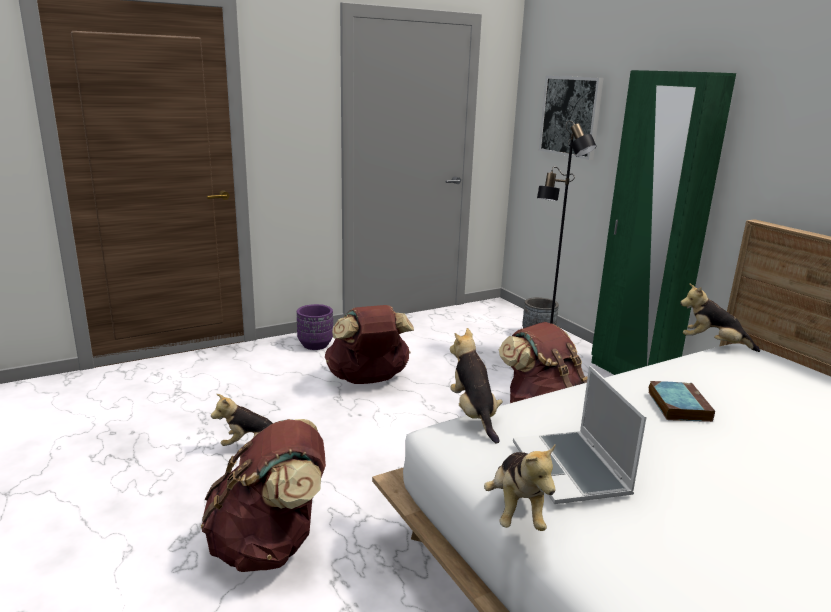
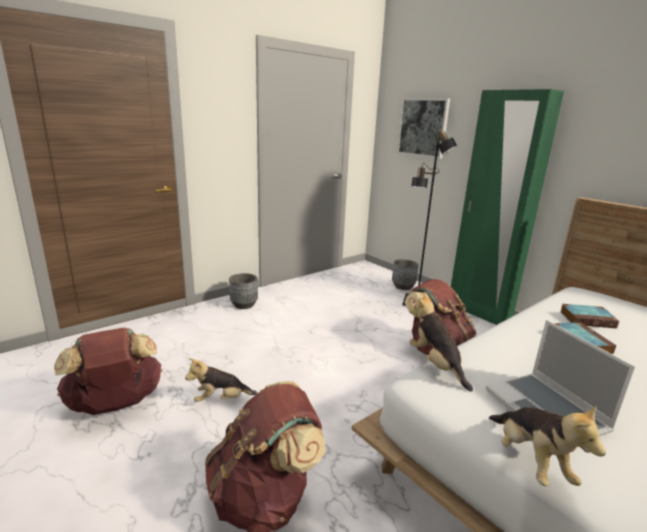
camera: 10 degrees left, 0 degrees up
(315, 345) = (244, 305): purple planter -> grey planter
(368, 380) = (295, 331): brown backpack -> brown backpack (116, 405)
(713, 344) = (561, 289): plush toy -> none
(715, 382) = (587, 319): none -> book

